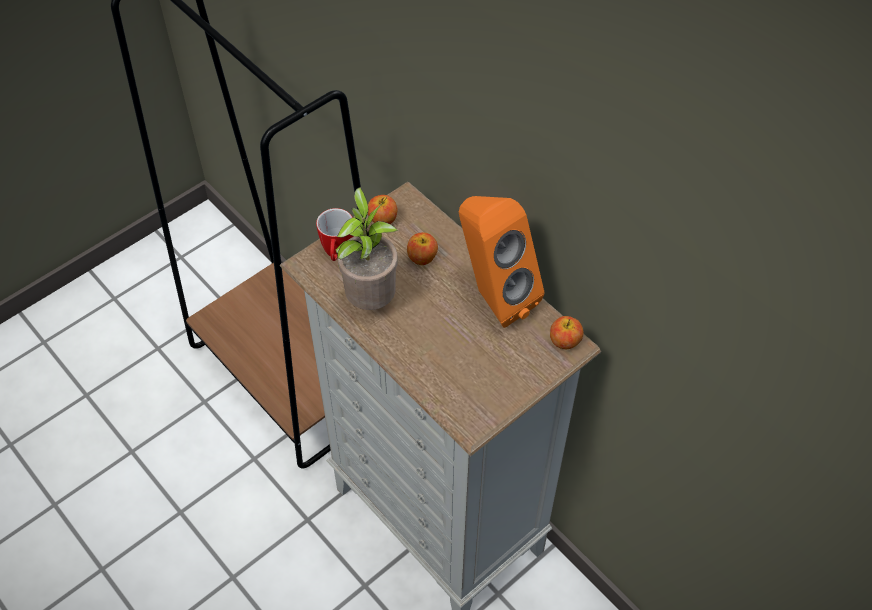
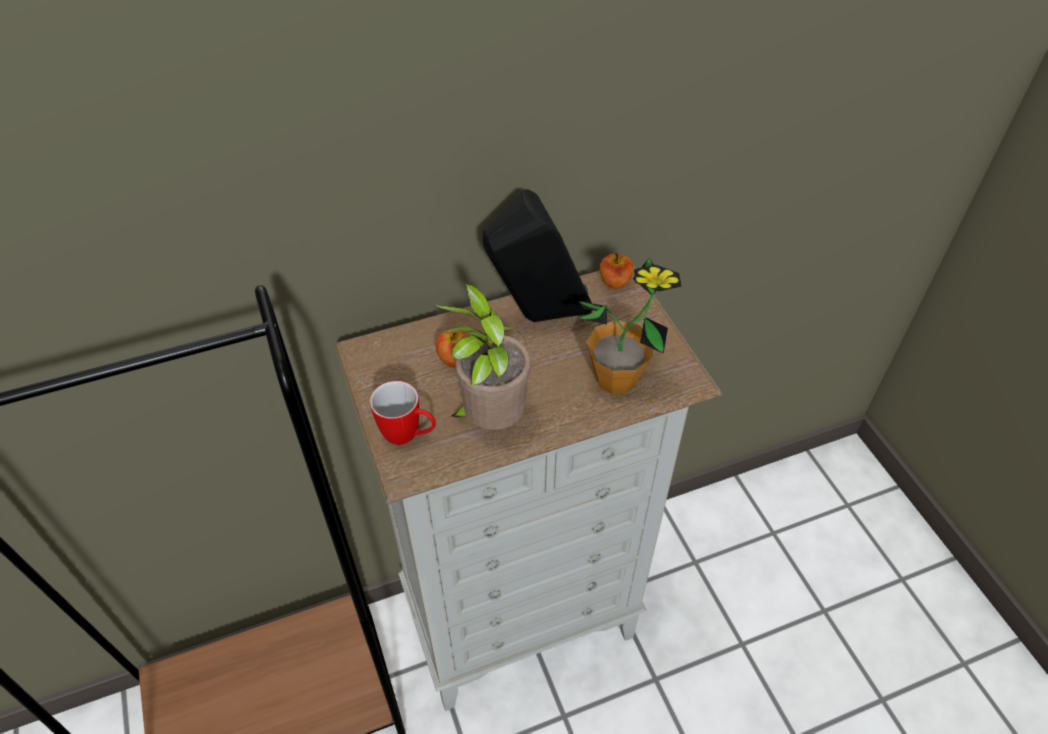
camera: 70 degrees left, 5 degrees down
(382, 219) = (380, 379): apple -> none
(448, 371) = (616, 380): none -> potted plant
(493, 296) = (536, 317): orange speaker -> black speaker

